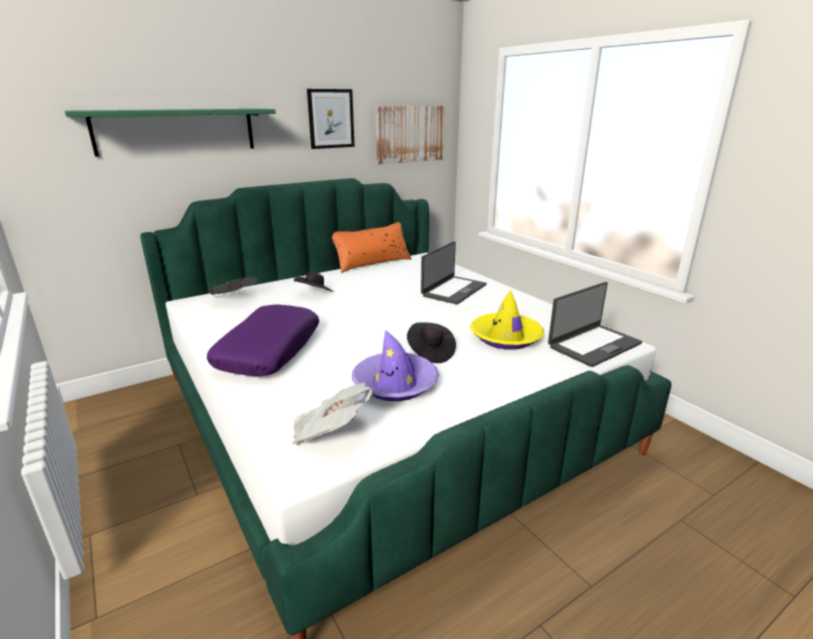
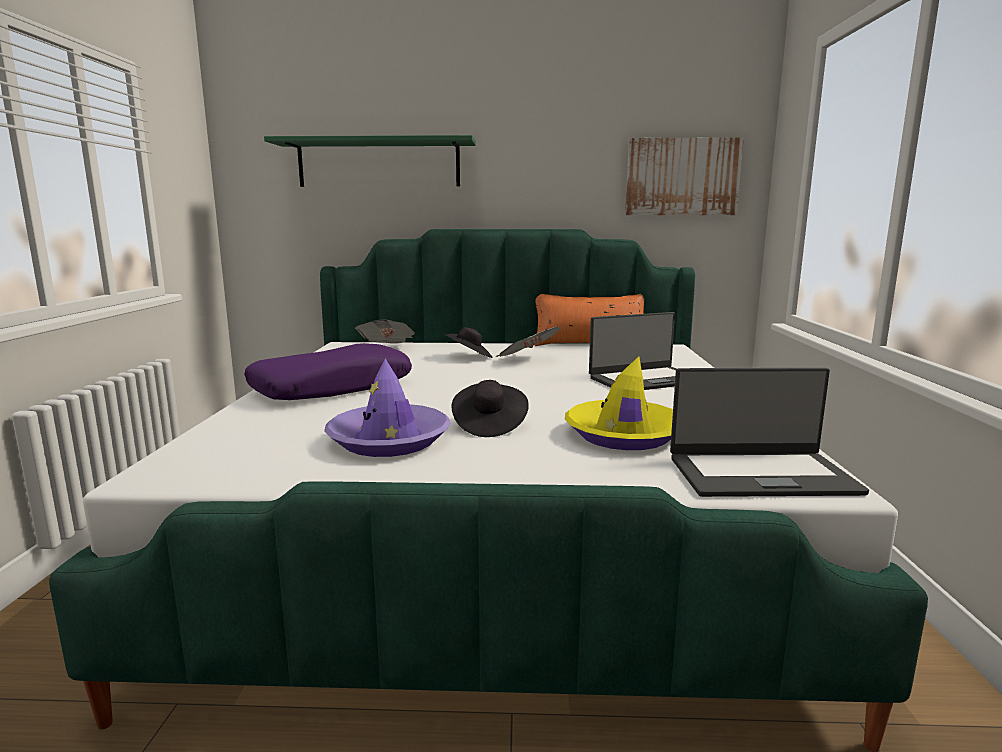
camera: 35 degrees right, 10 degrees down
(330, 431) = (244, 457): newspaper -> newspaper (527, 360)
(331, 119) = (562, 154): picture -> none

